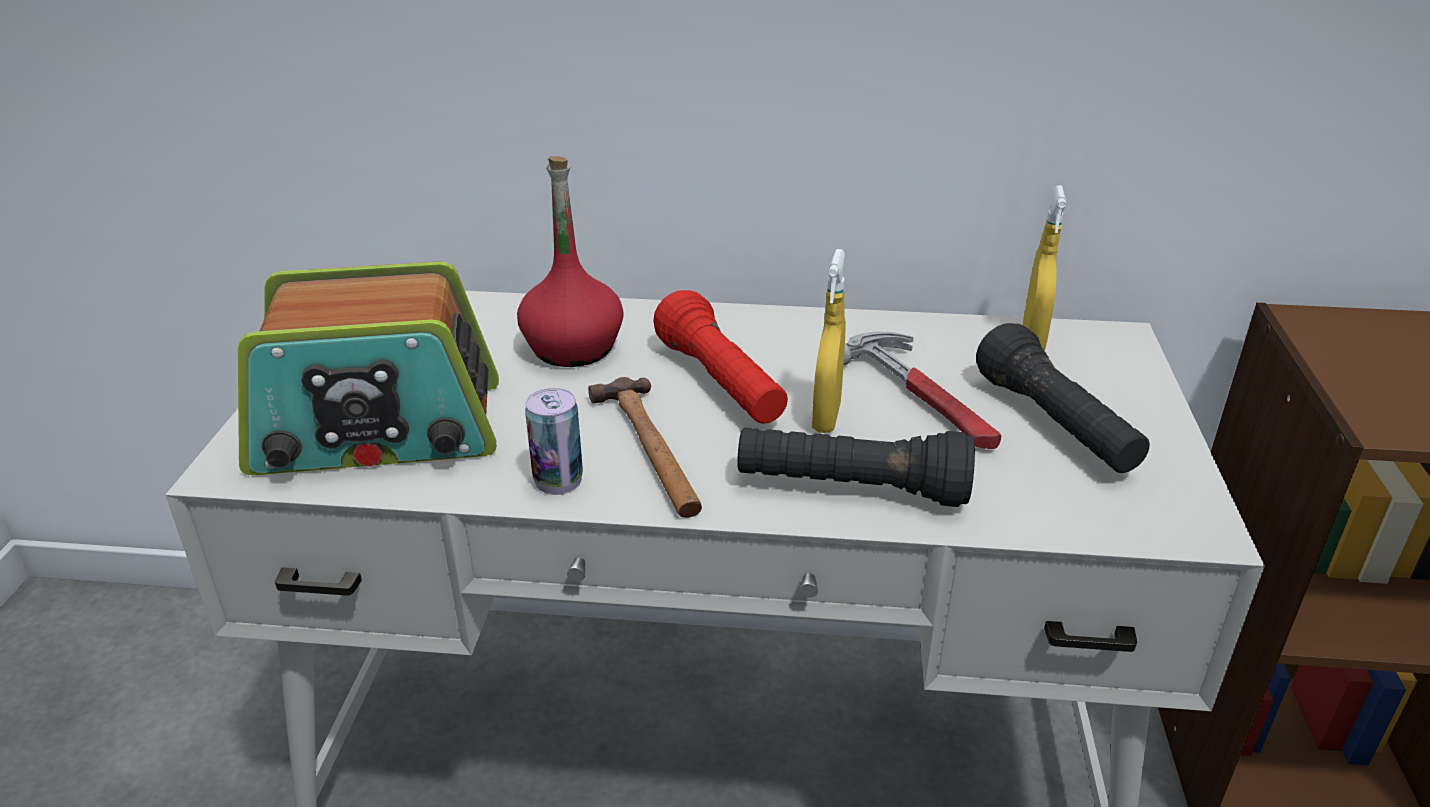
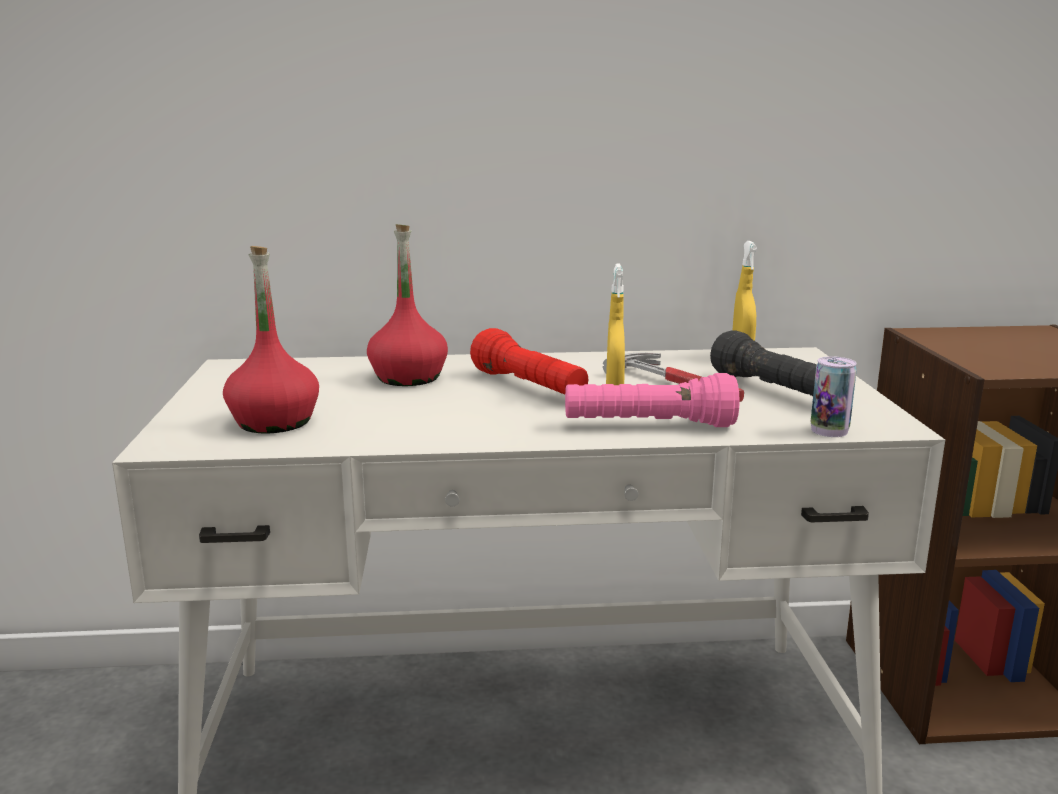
camera: 10 degrees left, 15 degrees down
(378, 430) = (274, 422): radio -> red bottle
(558, 480) = (429, 435): can -> can (829, 431)
(650, 450) = (492, 418): hammer -> none
(851, 489) = (649, 426): black flashlight -> pink flashlight

